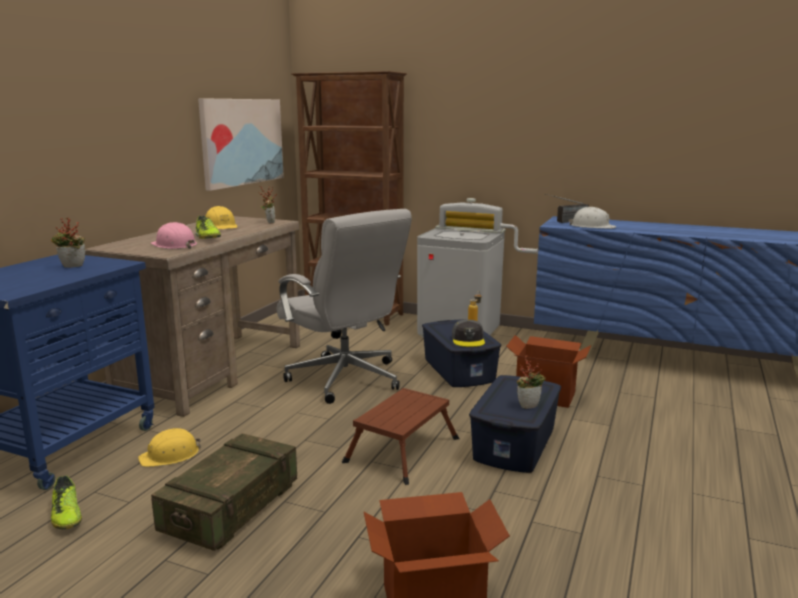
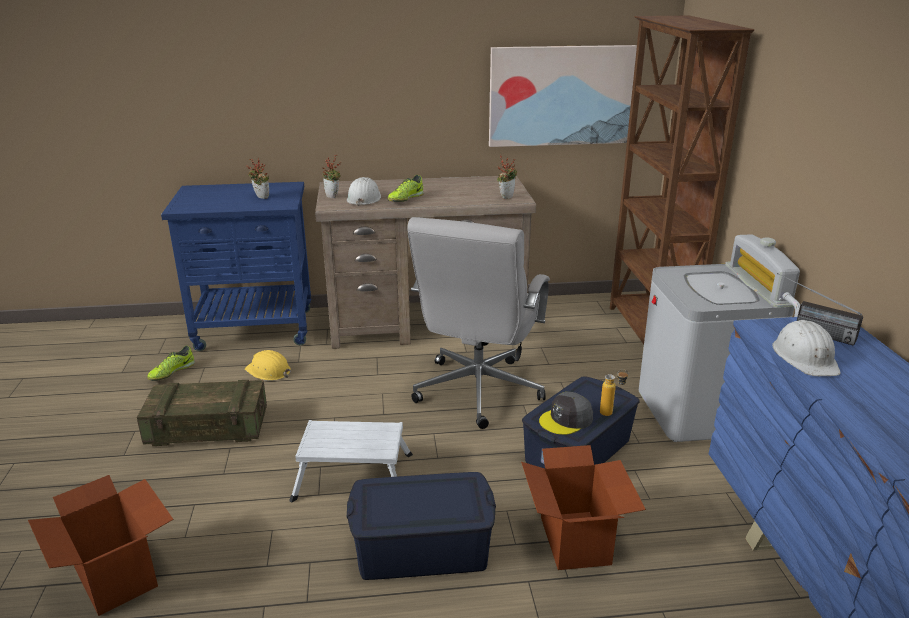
camera: 60 degrees right, 10 degrees up
(174, 245) = (364, 198): pink hard hat -> white hard hat
(221, 226) = (459, 188): yellow hard hat -> none
(403, 449) = (354, 477): brown step ladder -> white step ladder
(529, 405) = (407, 515): potted plant -> potted plant (333, 196)

